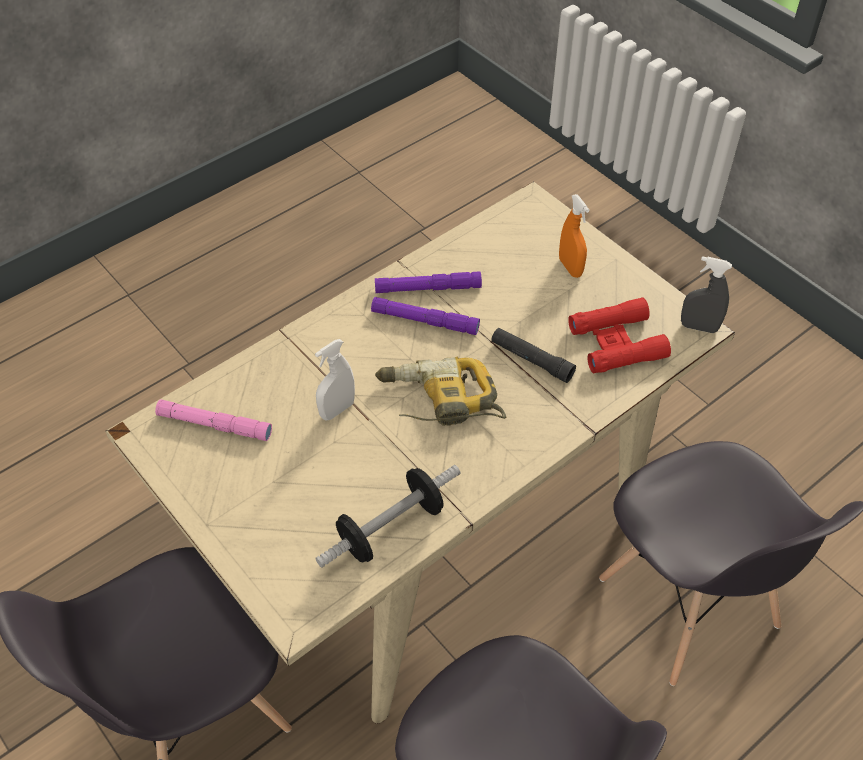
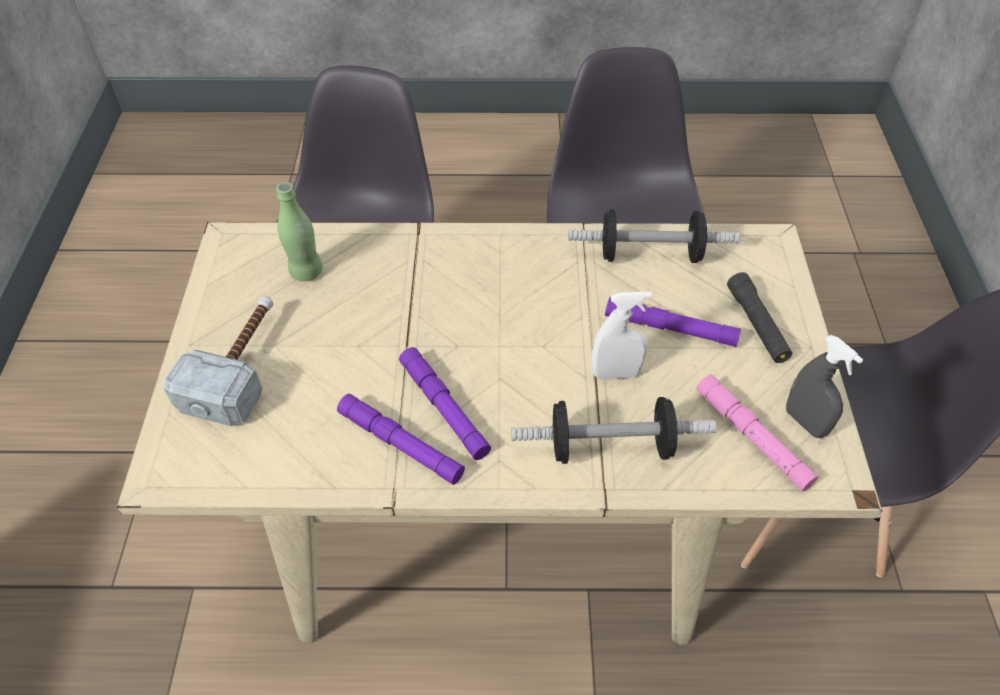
camera: 140 degrees left, 0 degrees up
(303, 362) = (610, 446): none -> dumbbell
(325, 470) = (670, 328): none -> purple flashlight
(439, 401) = (514, 322): power drill -> none
(531, 360) = (394, 304): black flashlight -> black flashlight (757, 325)
(570, 267) = (240, 366): orange spray bottle -> hammer
(617, 343) = (306, 272): red binoculars -> green bottle
(699, 327) = (226, 241): grey spray bottle -> grey spray bottle (805, 422)

